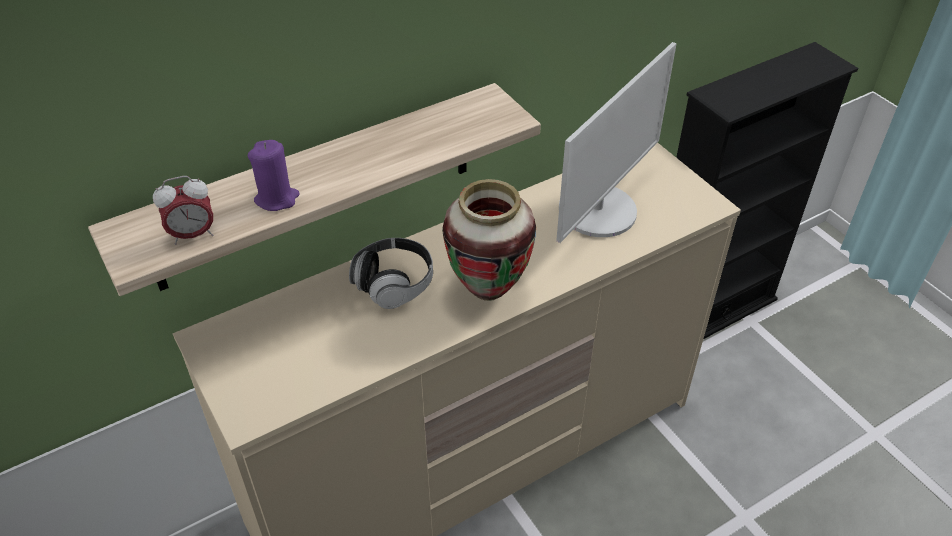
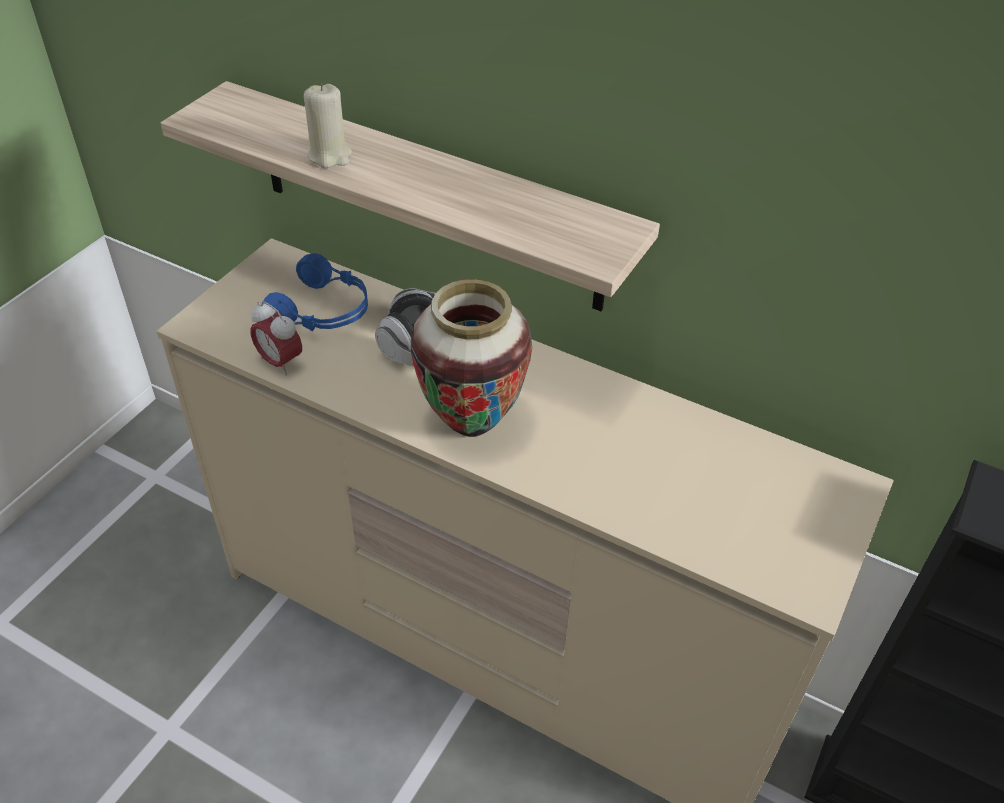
camera: 60 degrees right, 0 degrees up
(193, 235) = (247, 132): alarm clock -> alarm clock (280, 362)
(277, 199) = (330, 156): purple candle -> beige candle
(302, 329) = (323, 311): none -> blue headphones
(598, 211) = (688, 475): monitor -> none

